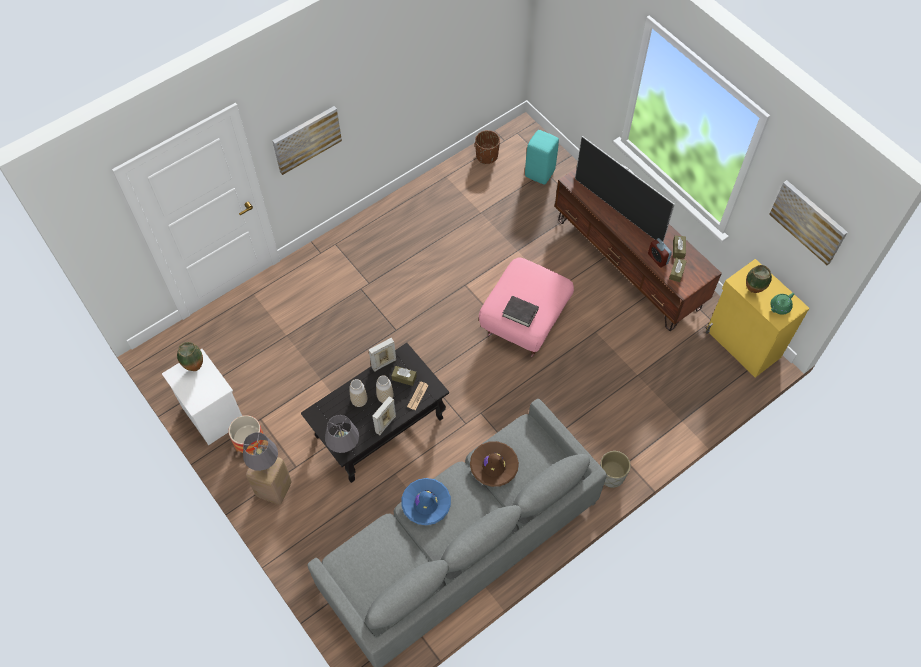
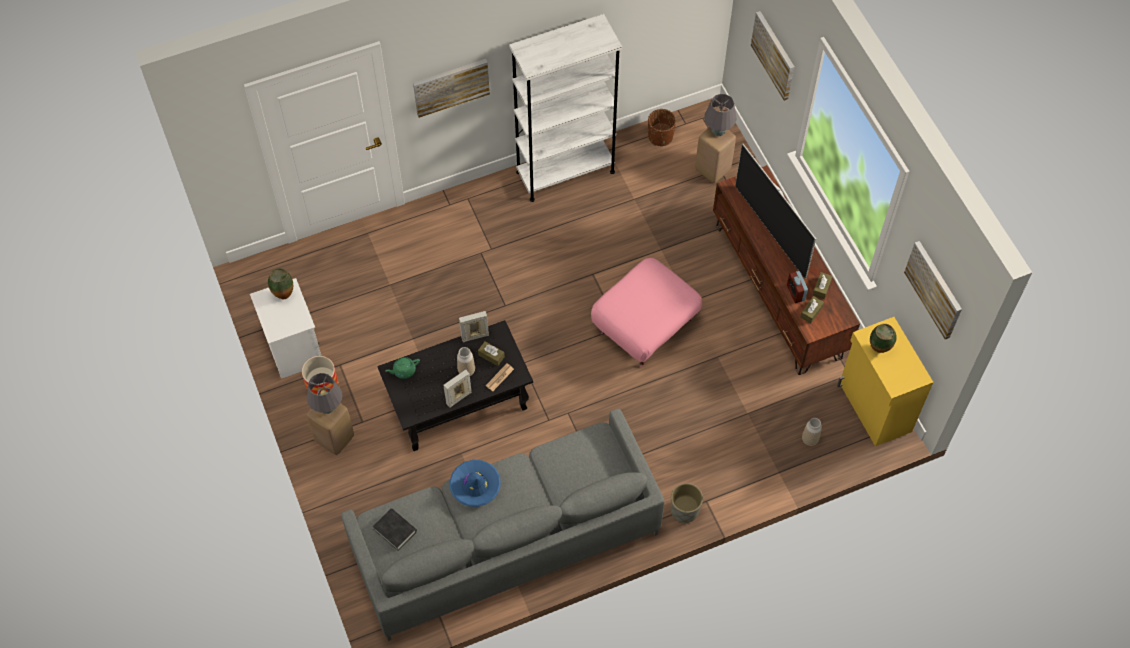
camera: 15 degrees right, 0 degrees up
(344, 446) = (411, 410): grey table lamp -> grey table lamp (718, 132)
(359, 401) = (439, 368): vase -> vase (809, 439)
(414, 202) = (565, 172): none -> white bookcase
(493, 466) = (554, 466): brown hat -> none
(520, 312) = (633, 316): black book -> black book (395, 530)
(540, 173) = (713, 169): turquoise stool -> beige stool
(588, 53) = (774, 55): none -> picture
(779, 307) = (900, 374): green teapot -> green teapot (403, 371)

